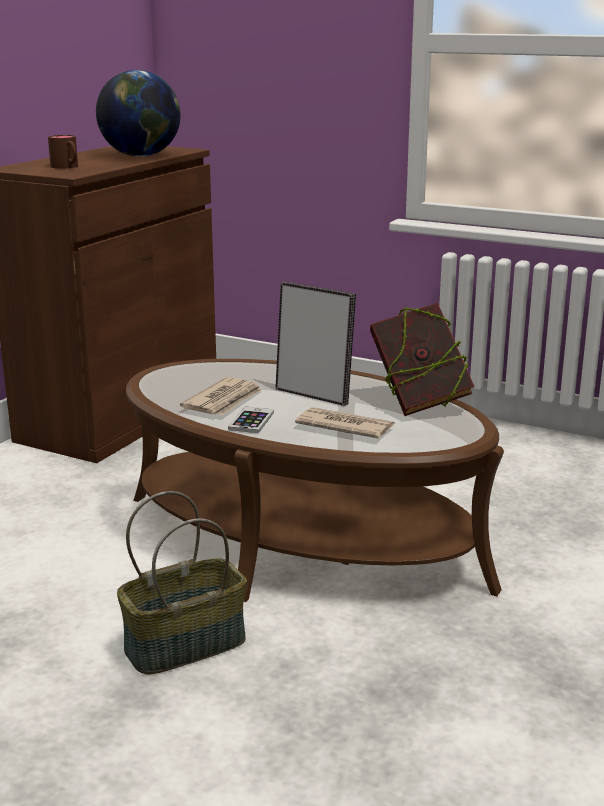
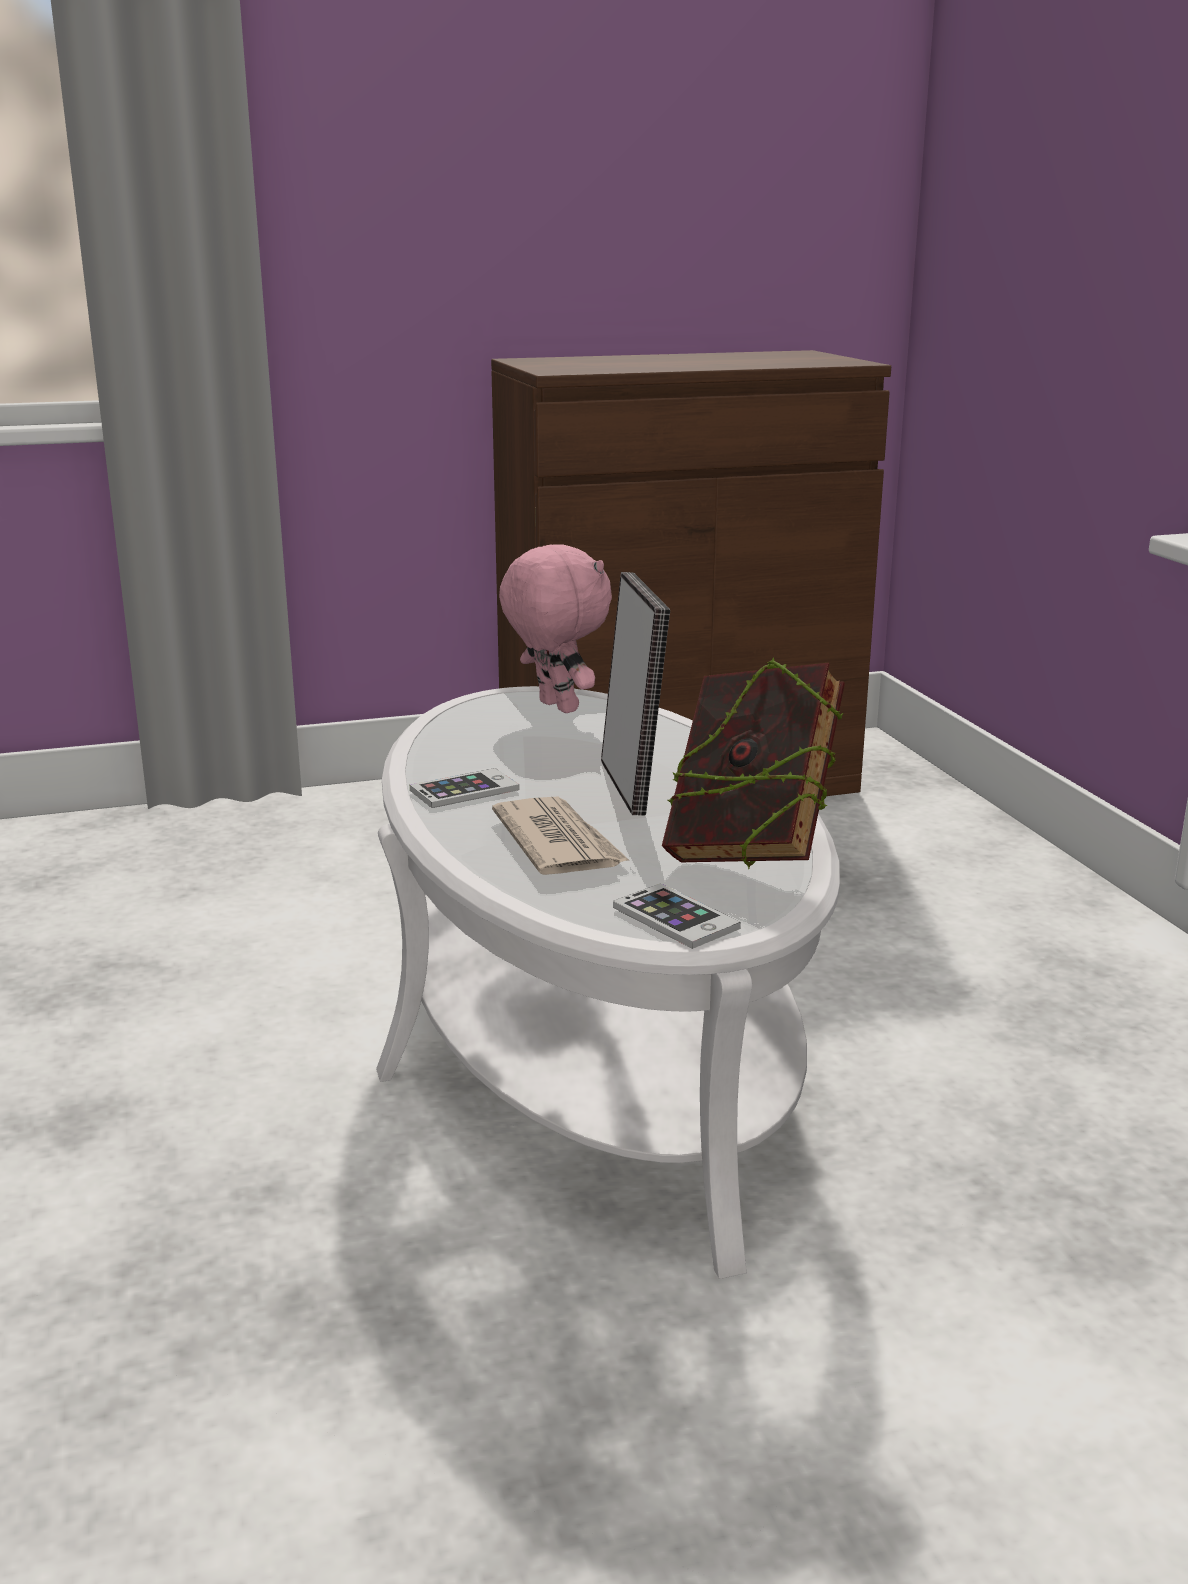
camera: 45 degrees right, 0 degrees up
(67, 167) = (594, 364): brown mug -> none
(141, 156) = (750, 363): globe -> none
(185, 644) = (228, 1094): basket -> none
(190, 373) = (555, 707): none -> pink plush toy
(224, 401) = (500, 754): newspaper -> none
(302, 542) = (593, 1041): brown coffee table -> white coffee table
(452, 435) = (675, 918): none -> phone

